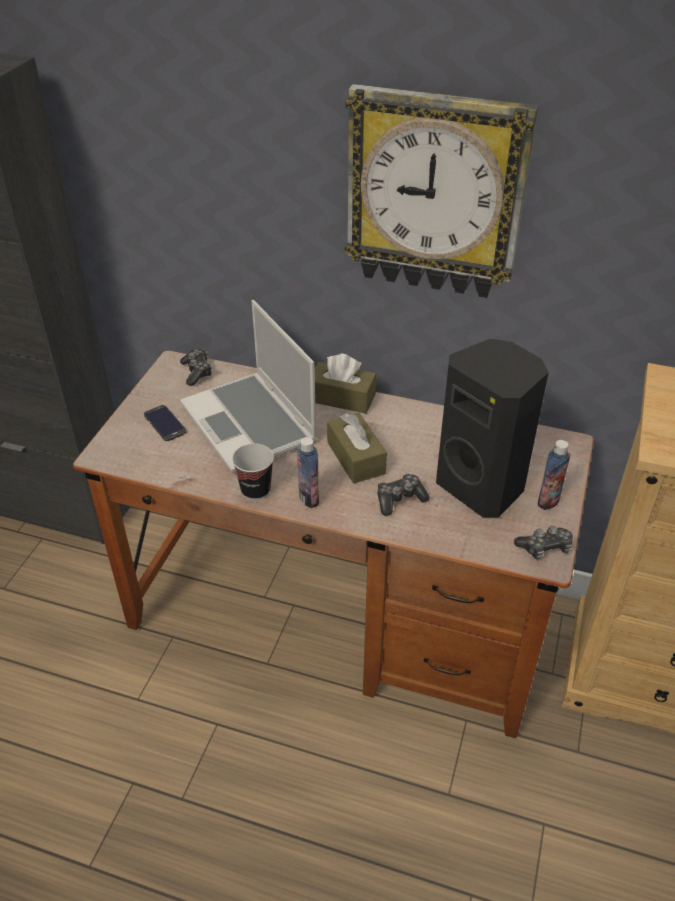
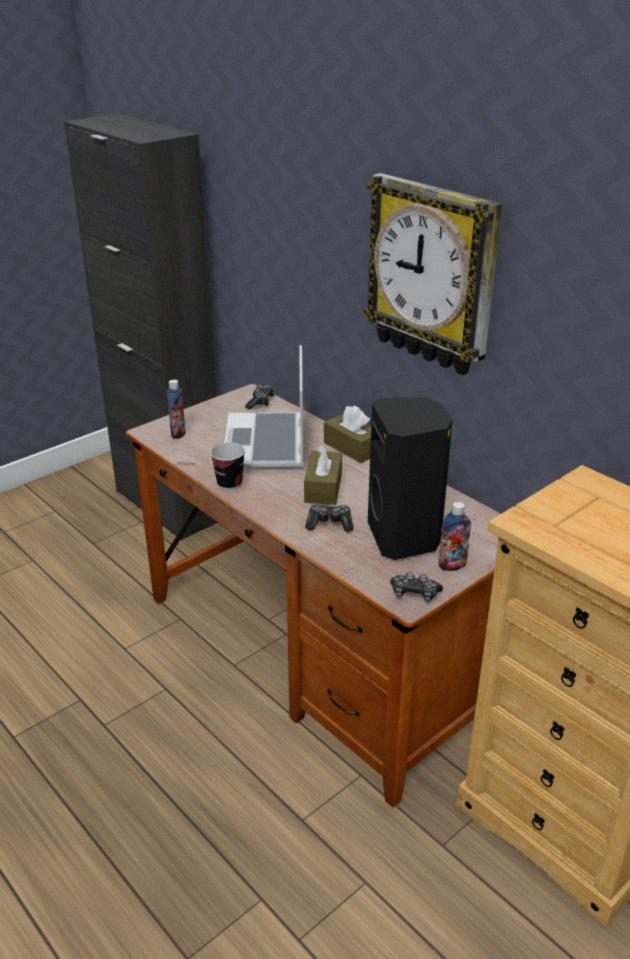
camera: 30 degrees right, 10 degrees down
(165, 423) = (207, 426): phone -> none
(308, 498) = (262, 500): bottle -> bottle (178, 433)

